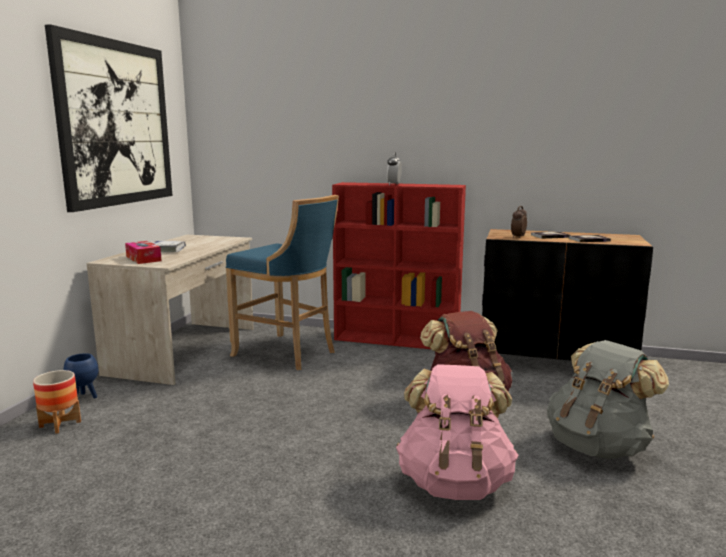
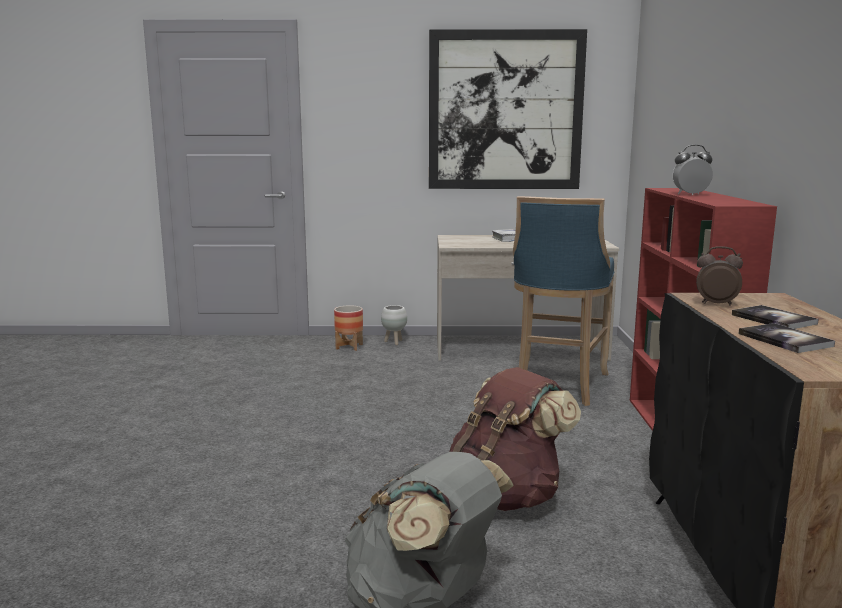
camera: 75 degrees right, 0 degrees up
(84, 398) = (394, 342): blue planter -> white planter
(143, 259) = (466, 240): tissue box -> none
(455, 482) = (299, 500): pink backpack -> none

